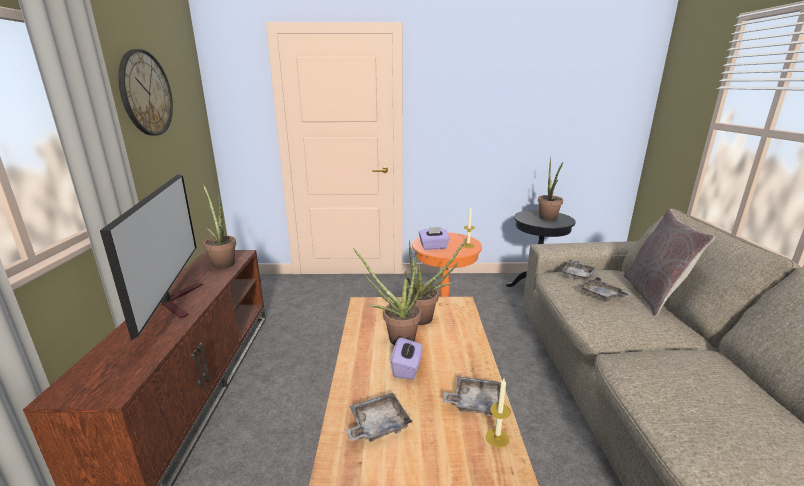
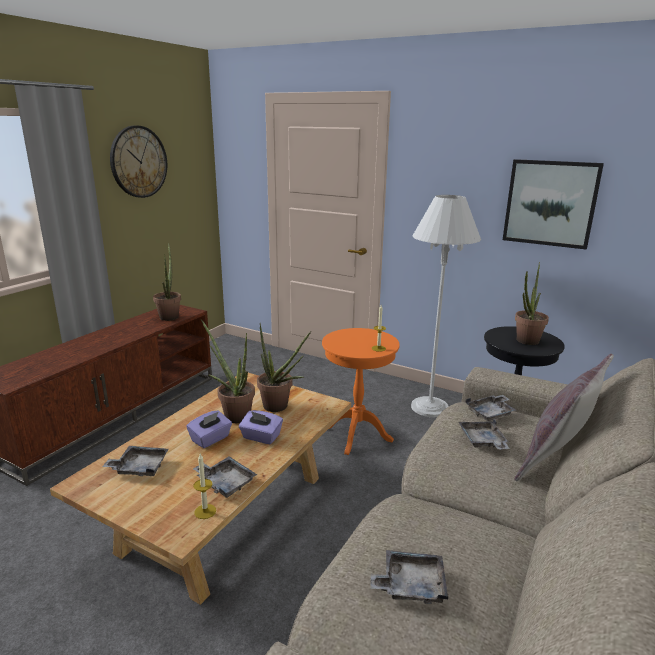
camera: 30 degrees right, 0 degrees up
(178, 300) = (108, 337): television -> none
(433, 247) = (342, 341): purple tissue box -> purple tissue box (261, 437)
(470, 289) = (429, 407): none -> white floor lamp
(540, 112) = (550, 203): none -> picture
(723, 418) = (410, 585): none -> grey tray

